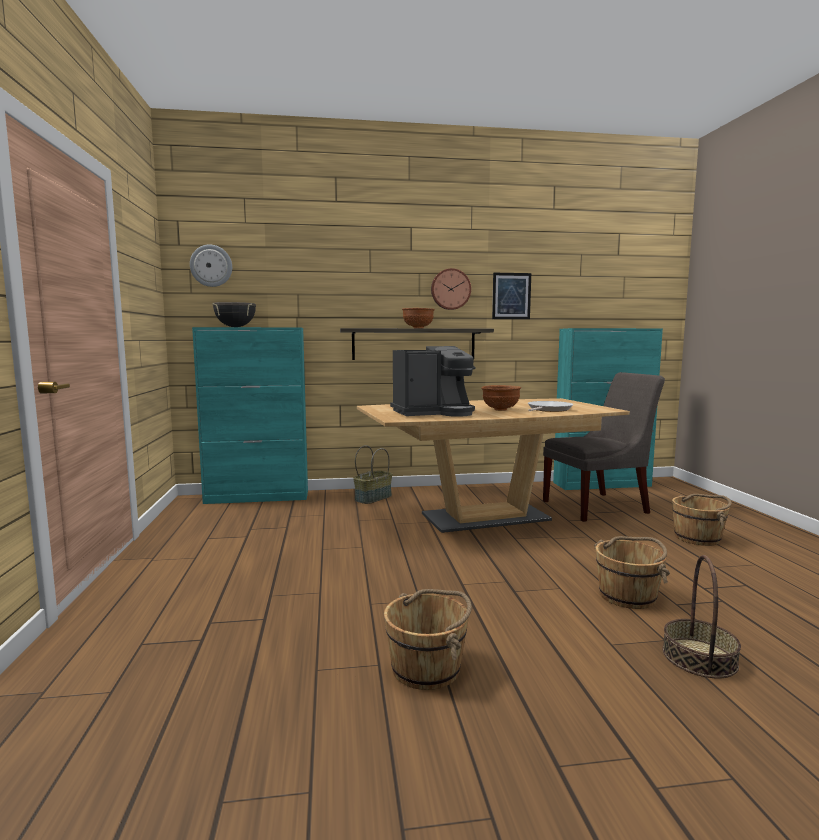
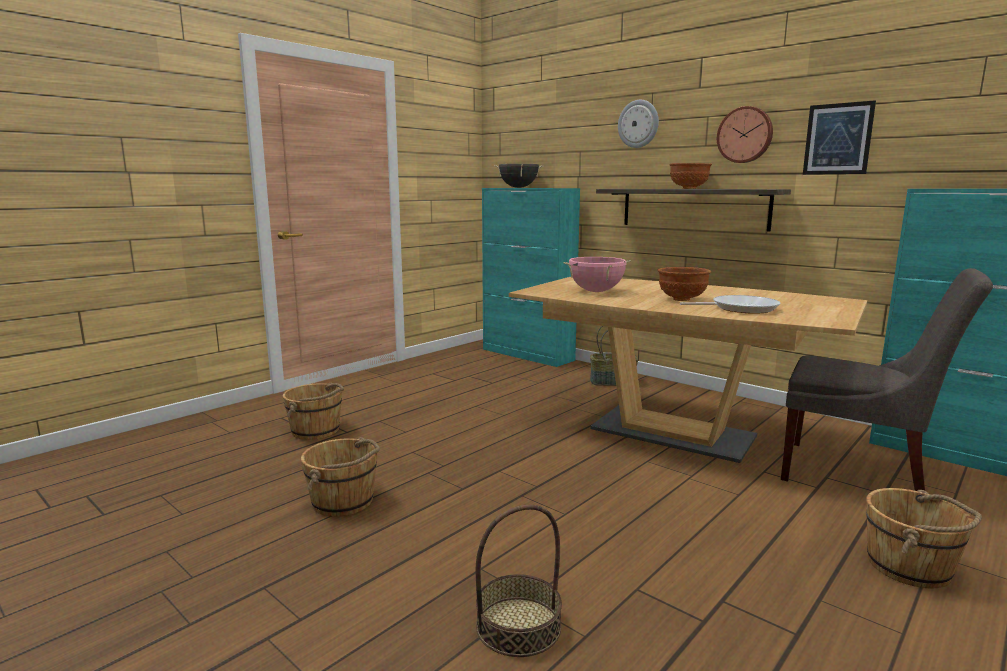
camera: 50 degrees right, 5 degrees up
(211, 266) = (513, 128): wall clock -> wall clock (638, 124)
(434, 413) = (596, 291): coffee machine -> pink cooking pot
(628, 595) = (609, 554): brown bucket -> brown bucket (316, 431)

